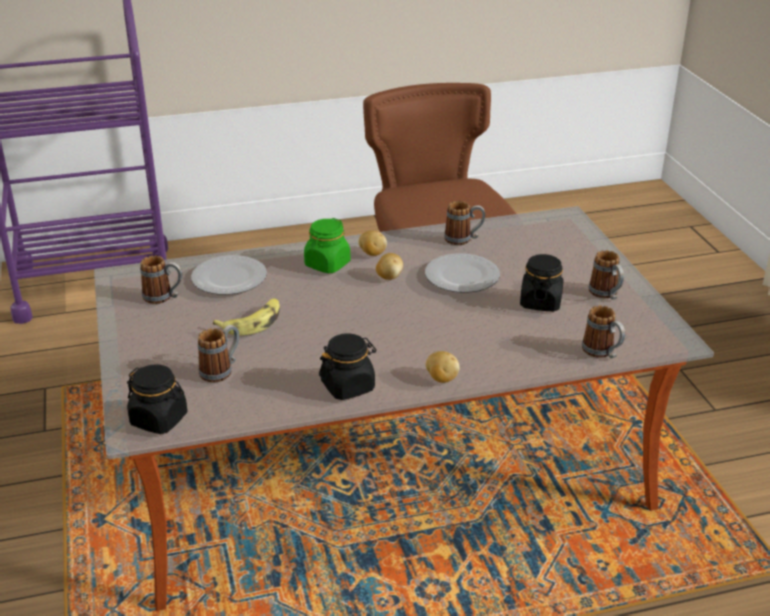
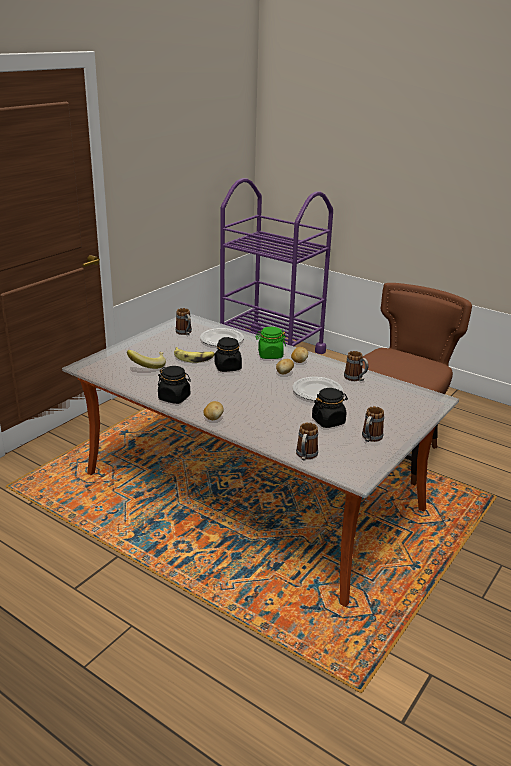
camera: 50 degrees right, 5 degrees down
(159, 419) = (96, 368): black jar -> black jar (228, 367)
(221, 370) = (148, 366): mug -> banana

